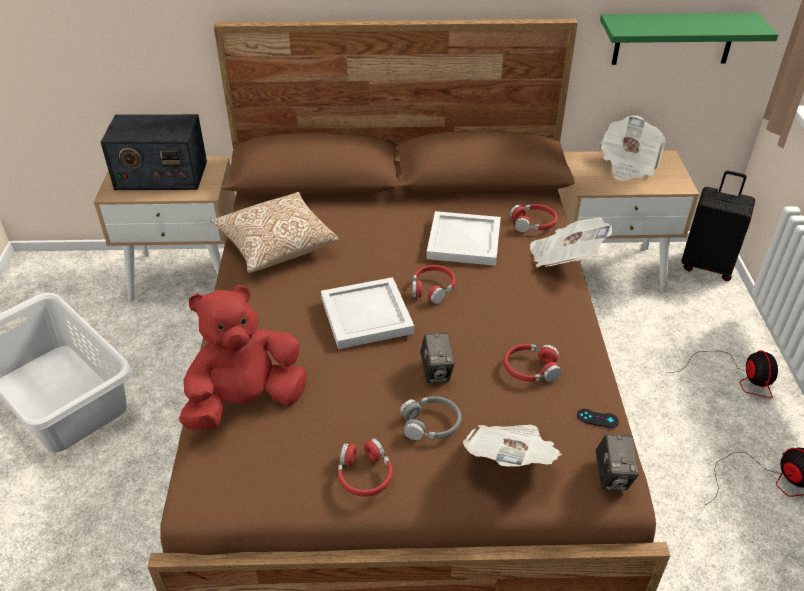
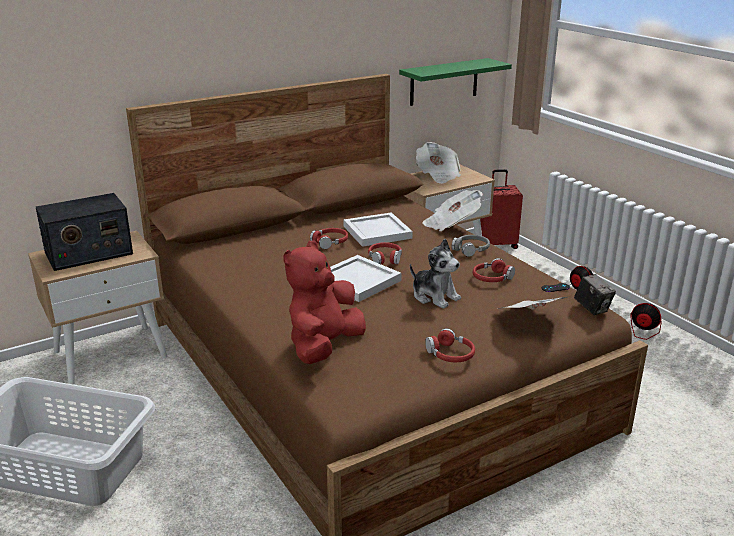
camera: 30 degrees left, 15 degrees down
(276, 245) = (242, 266): pillow -> none
(431, 424) = (462, 319): grey headphones -> grey headphones (471, 249)
(436, 371) = (434, 296): camera -> plush toy
(533, 223) = (412, 213): red headphones -> red headphones (330, 242)
(707, 266) = (497, 244): black suitcase -> red suitcase

